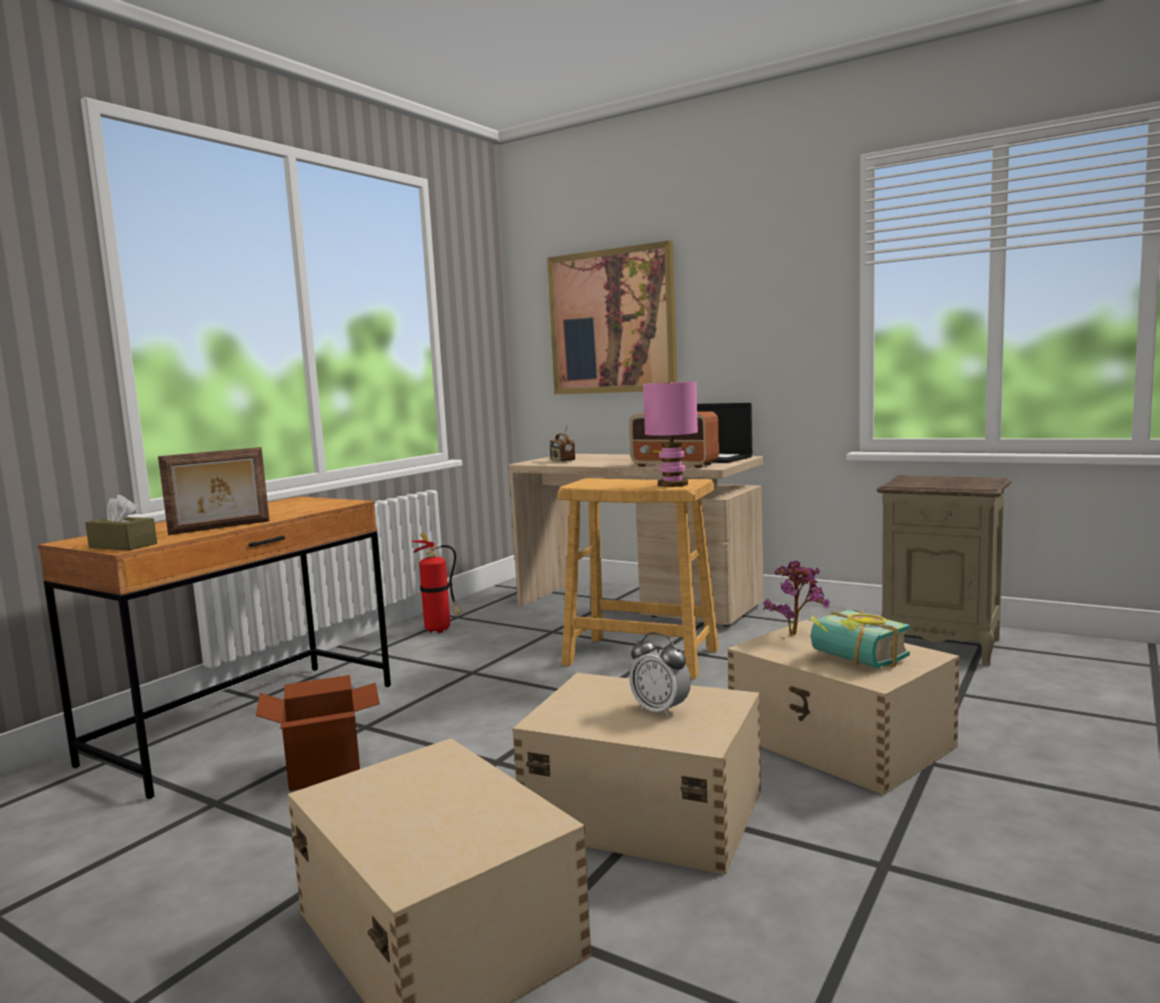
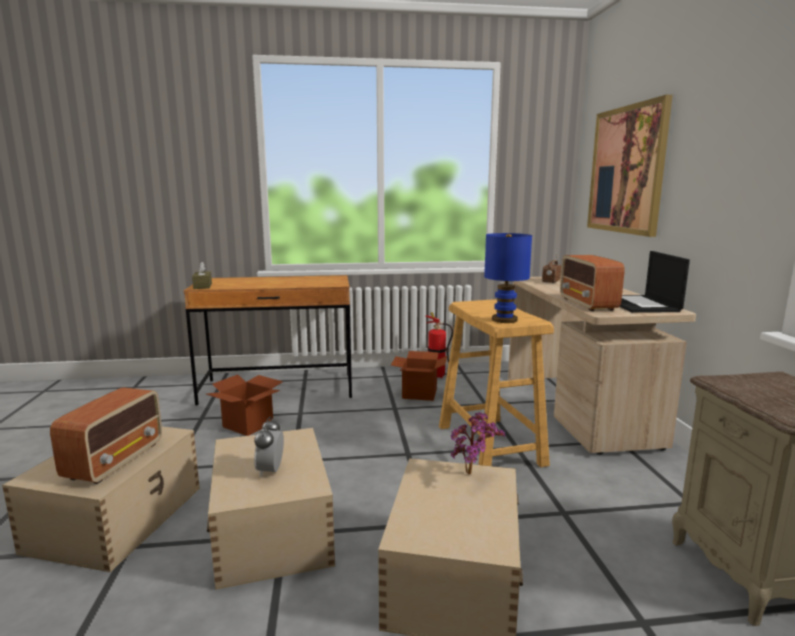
camera: 50 degrees right, 5 degrees up
(220, 528) = (251, 286): picture frame -> none
(463, 650) = (419, 394): none -> cardboard box
(465, 802) = (116, 460): none -> radio
(671, 484) = (504, 319): pink table lamp -> blue table lamp
(853, 660) = (440, 514): book -> none

